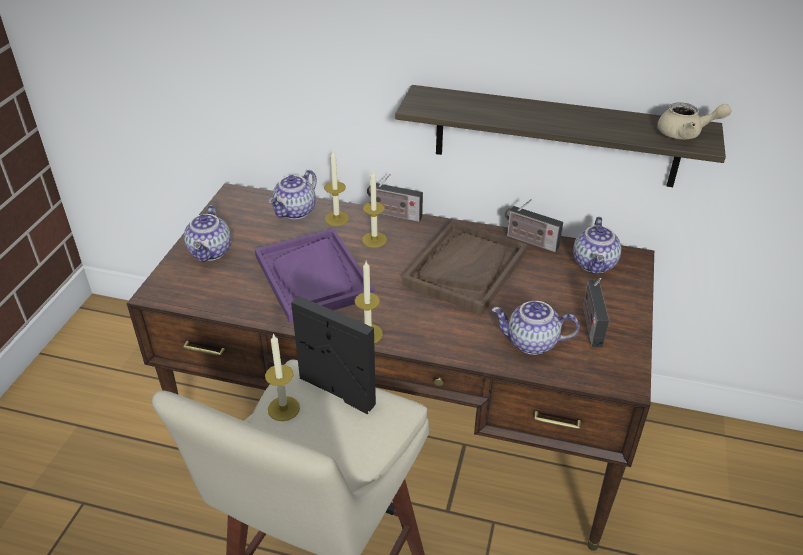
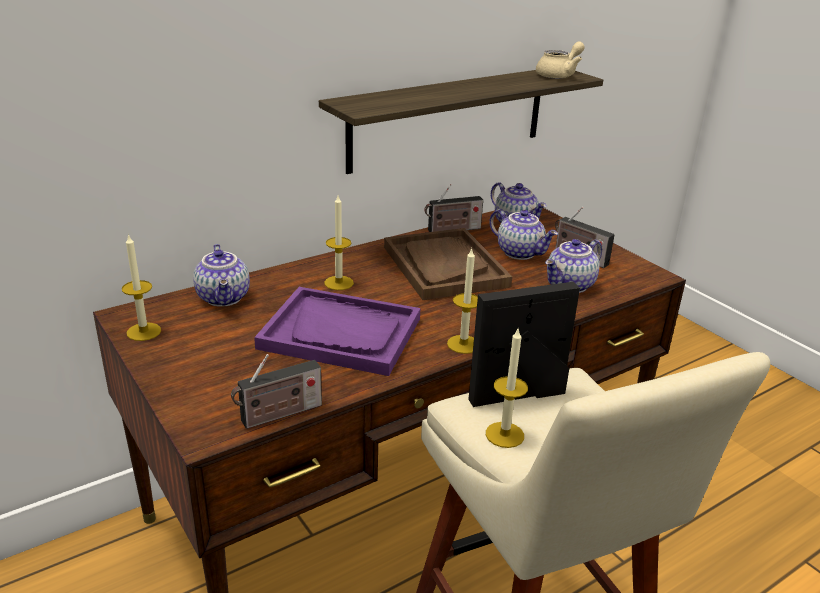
camera: 50 degrees left, 10 degrees down
(211, 252) = (198, 370): teapot -> teapot (520, 252)
(336, 218) = (275, 284): candle -> candle (143, 331)
(393, 215) = (320, 259): radio -> radio (278, 415)

